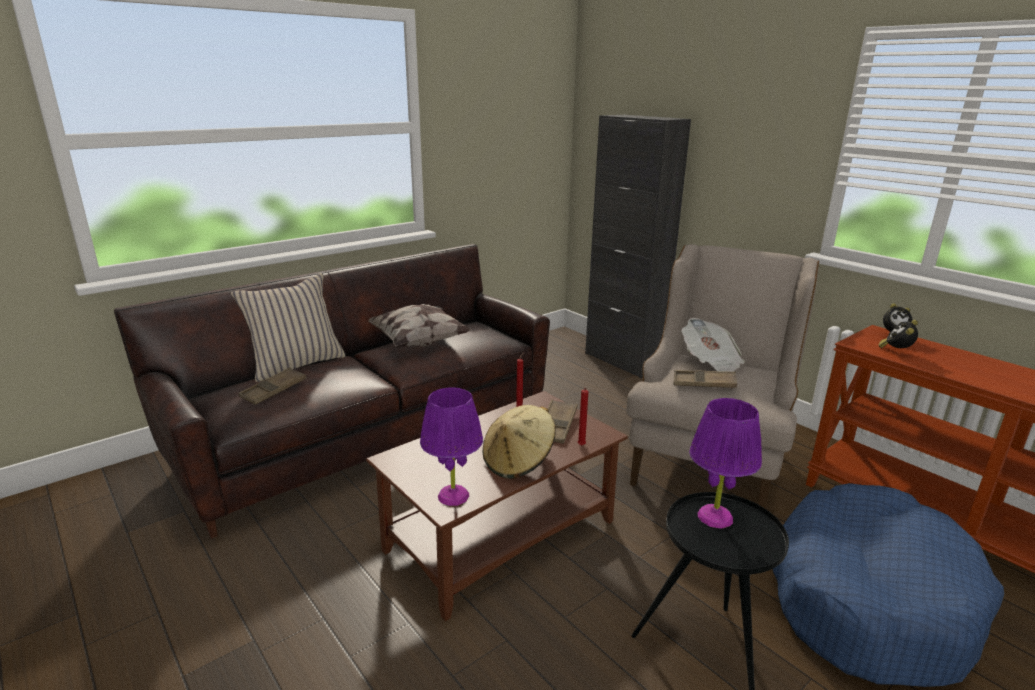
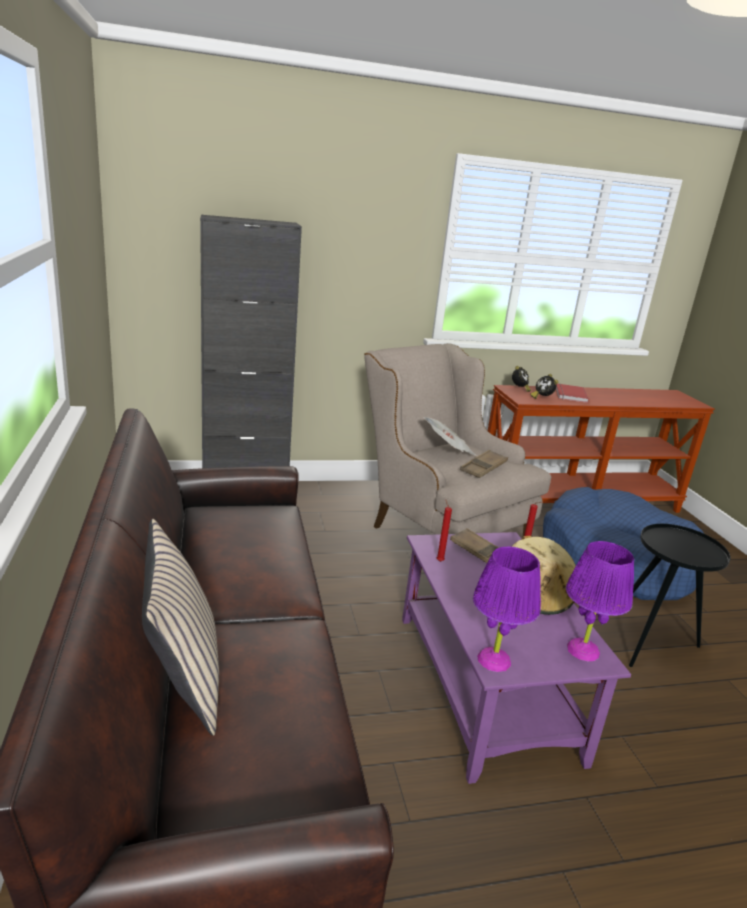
camera: 65 degrees left, 0 degrees up
(274, 390) = (265, 721): brown tray -> none
(419, 342) = (227, 558): pillow -> none
(502, 534) = (483, 683): brown coffee table -> purple coffee table
(714, 517) = (667, 543): purple table lamp -> purple table lamp (494, 660)
(962, 363) = (569, 394): none -> red book

